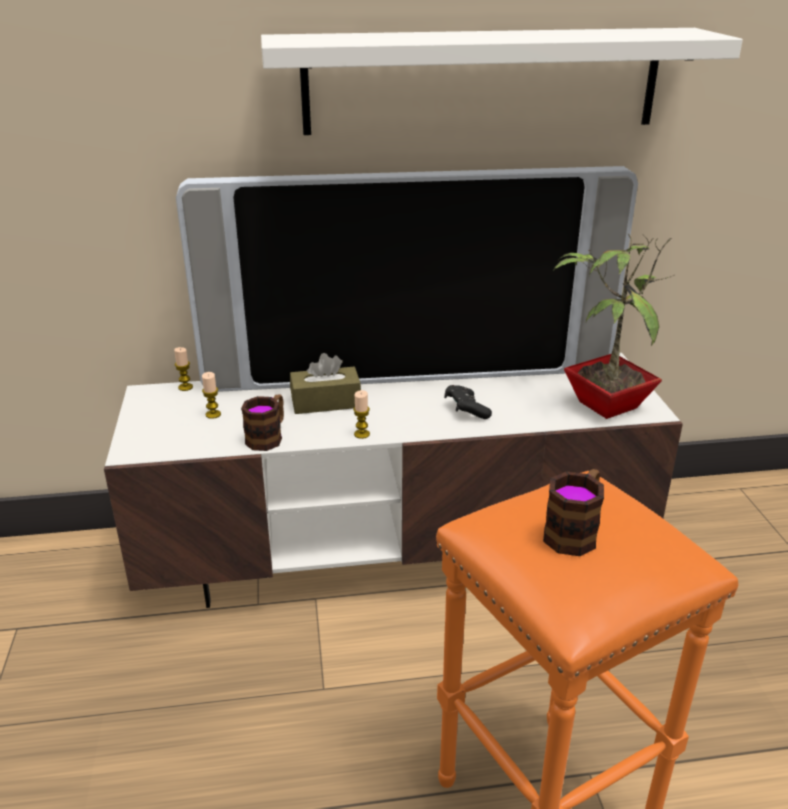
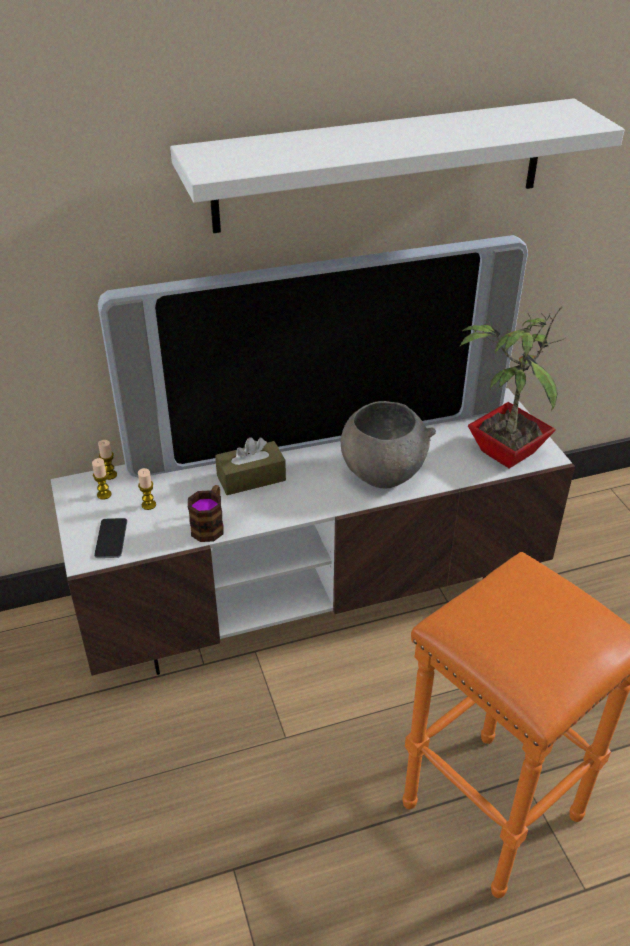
camera: 10 degrees left, 10 degrees up
(163, 438) = (111, 538): none -> phone
(362, 434) = (295, 511): candle -> candle (104, 494)
(466, 410) = (383, 473): black game controller -> grey bowl
(575, 531) = (528, 623): mug -> none

